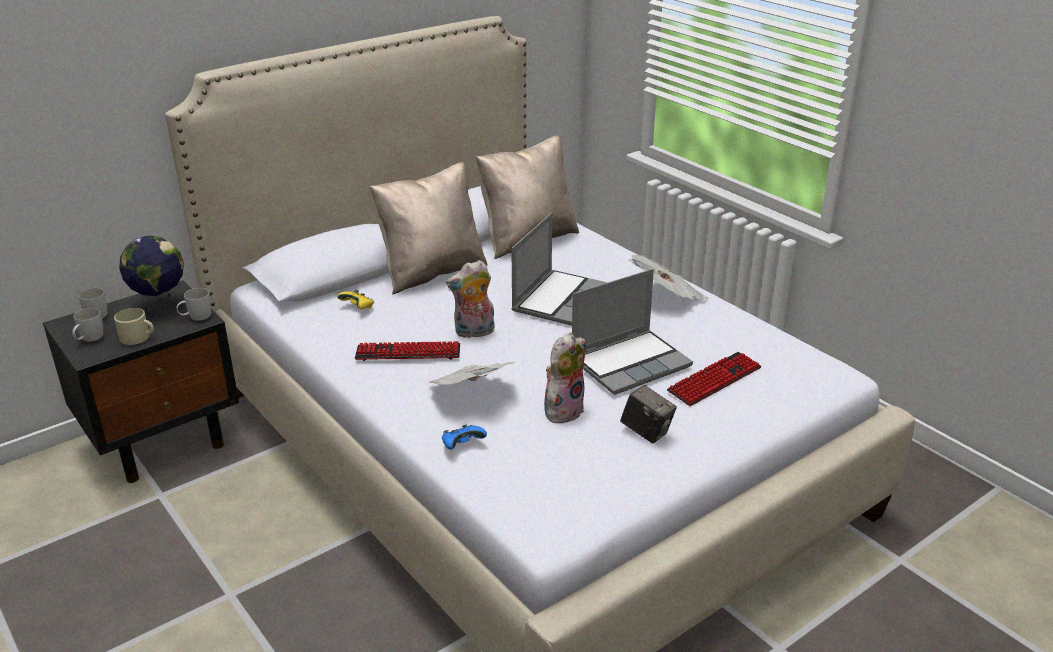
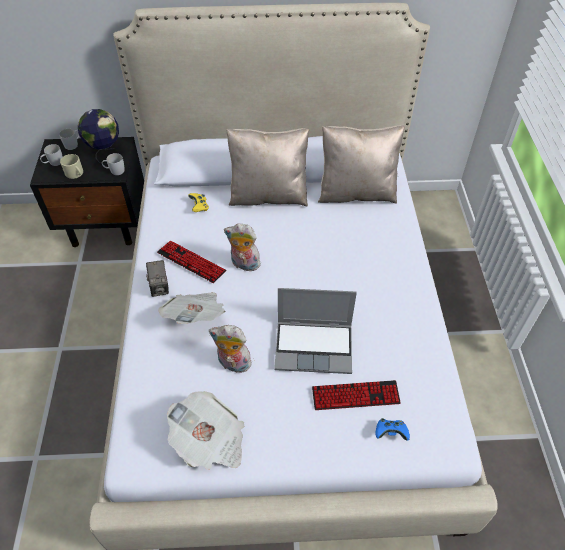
camera: 35 degrees right, 20 degrees up
(462, 445) = (152, 358): blue game controller -> blue game controller (390, 433)
(559, 299) = (324, 261): laptop -> none
(563, 409) = (233, 364): plush toy -> plush toy turned 150 degrees counterclockwise
(646, 432) = (265, 415): camera -> camera (160, 287)
(667, 297) = (400, 297): newspaper -> newspaper (210, 441)

